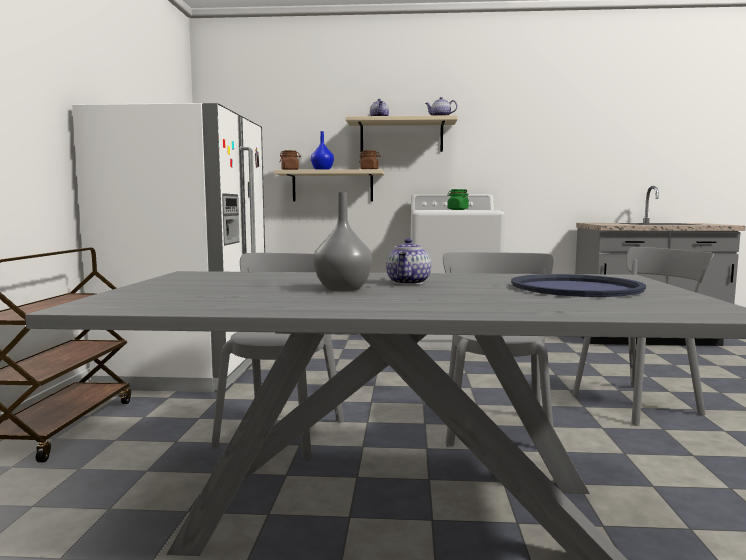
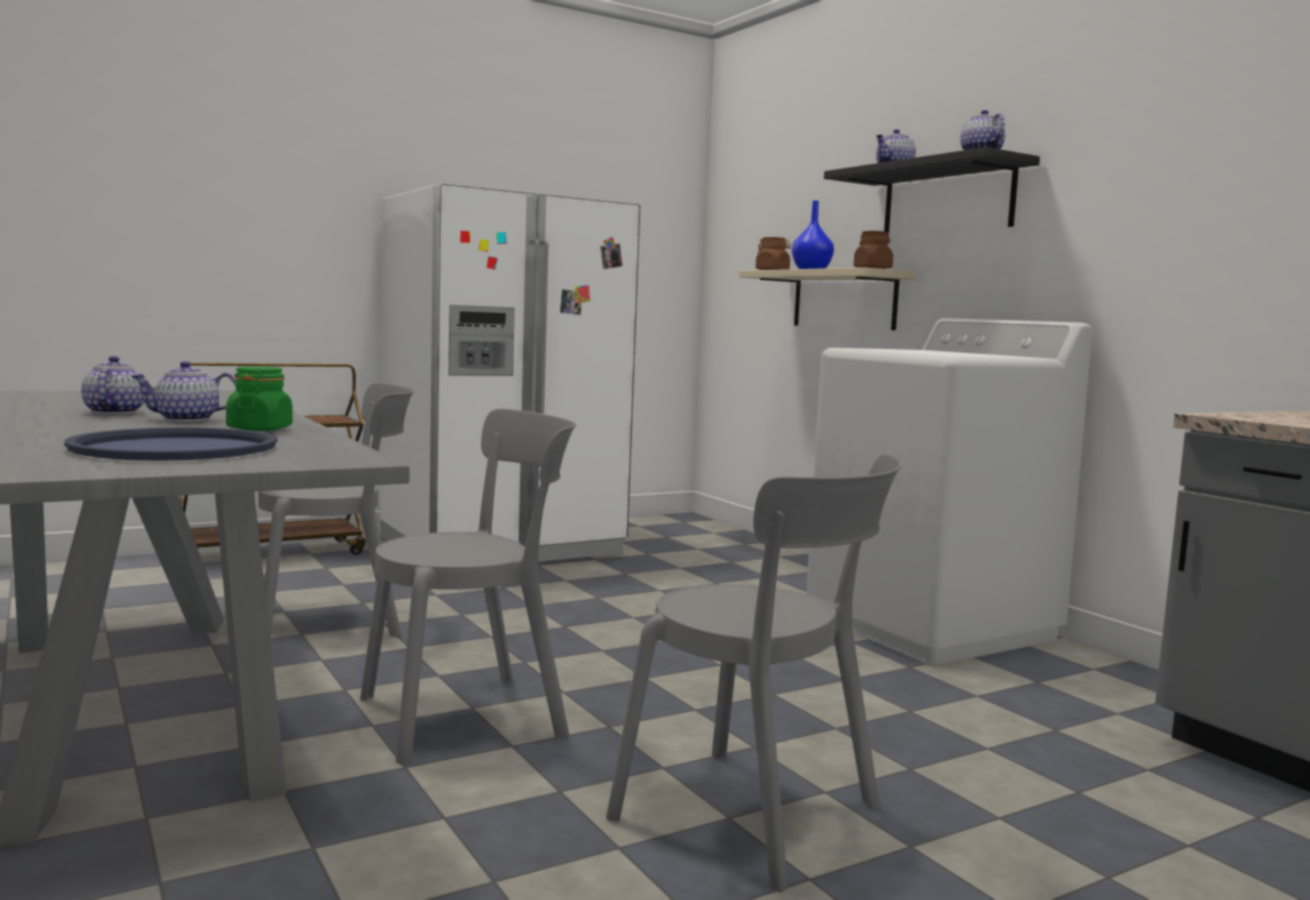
camera: 55 degrees right, 0 degrees up
(343, 289) = (113, 412): grey vase -> teapot
(401, 136) = (947, 199): beige shelf -> black shelf
(457, 209) = (946, 352): green jar -> green jar (260, 429)

